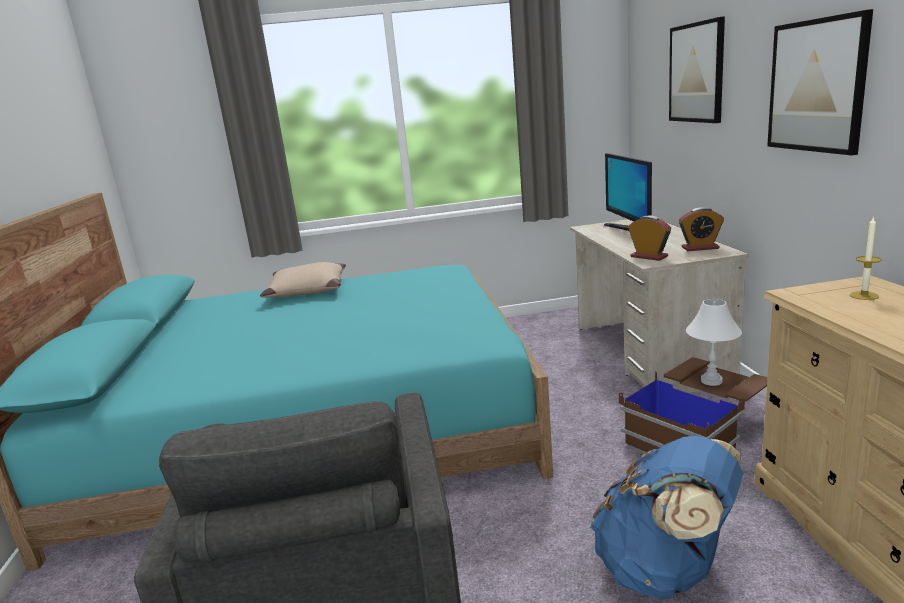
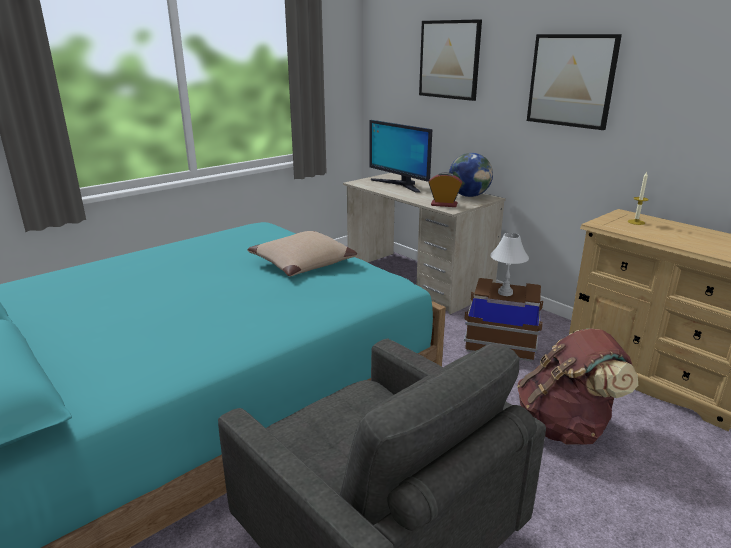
camera: 35 degrees left, 5 degrees up
(307, 291) = (137, 262): beige pillow -> beige pillow (303, 263)
(665, 570) = (565, 427): blue backpack -> brown backpack
(700, 248) = (469, 195): alarm clock -> globe

